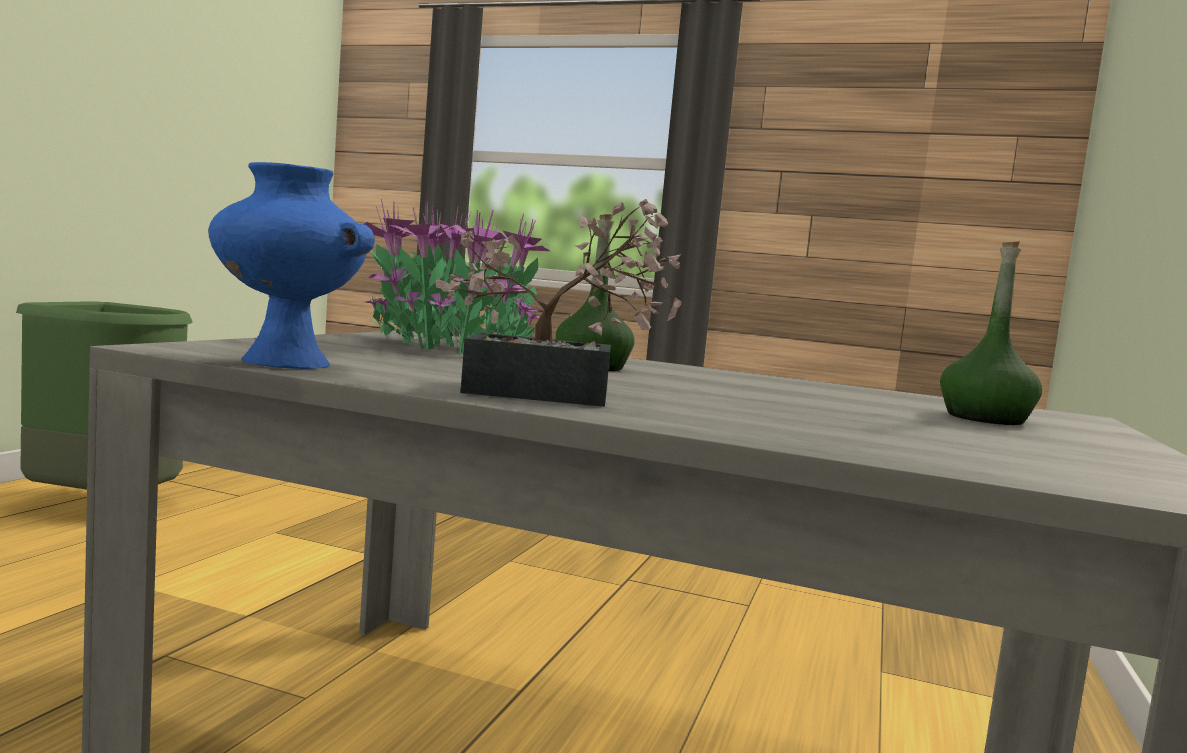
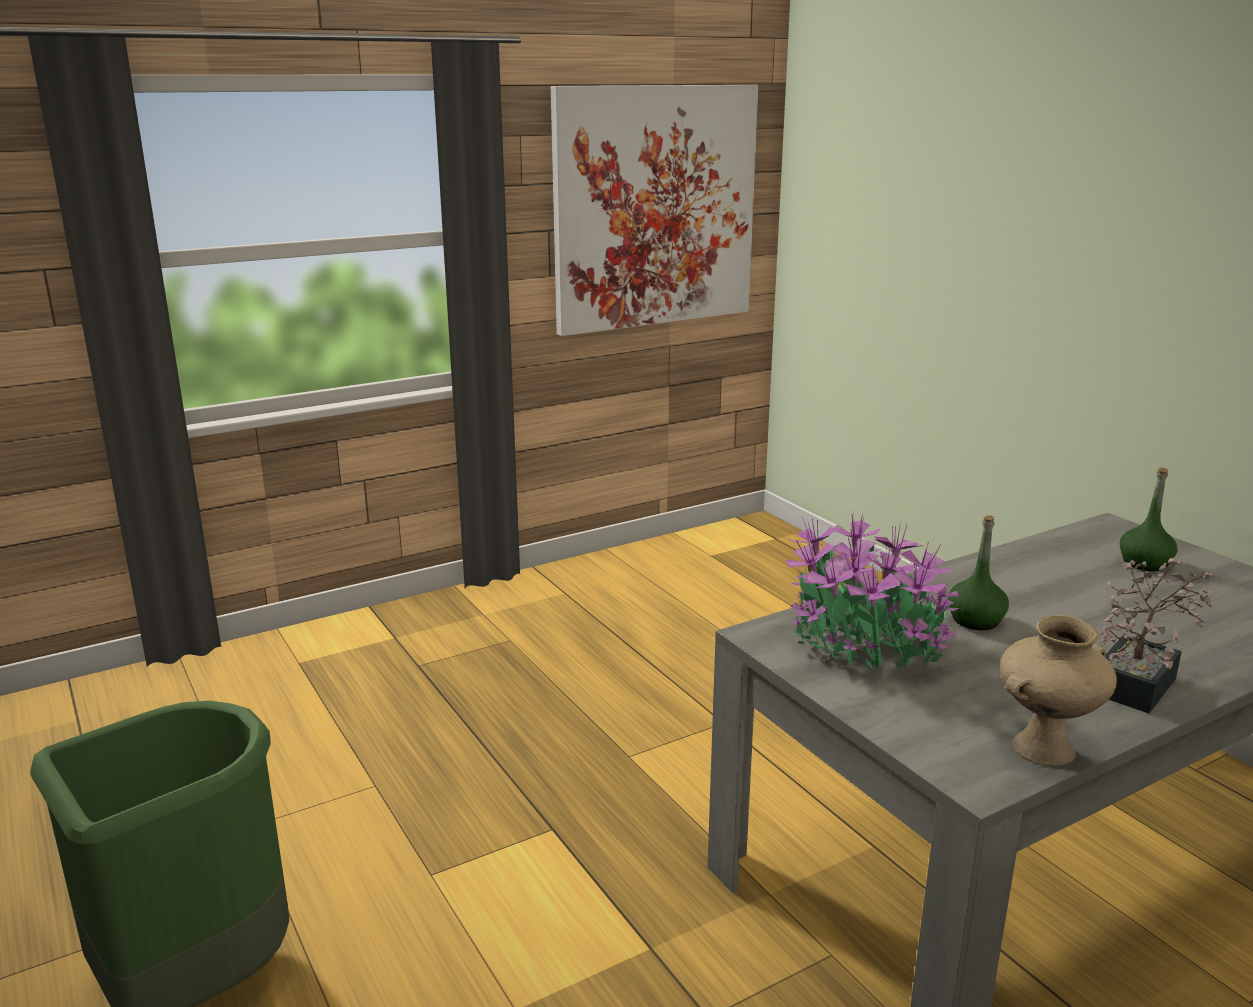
camera: 50 degrees left, 15 degrees up
(282, 363) = (1043, 750): blue vase -> beige vase
(902, 161) = (655, 208): none -> picture

